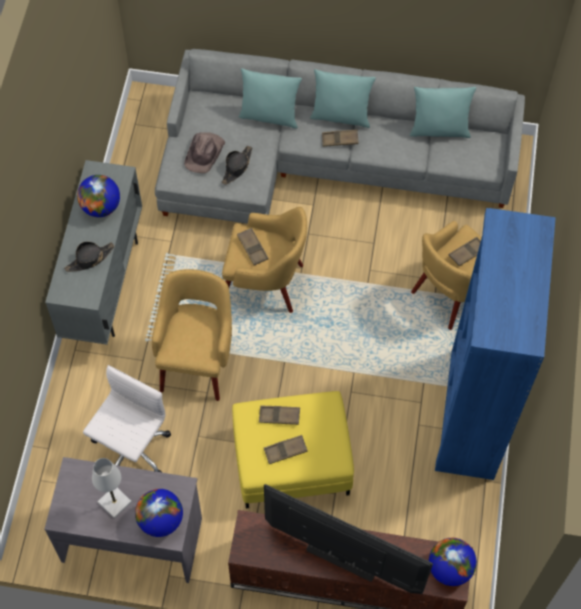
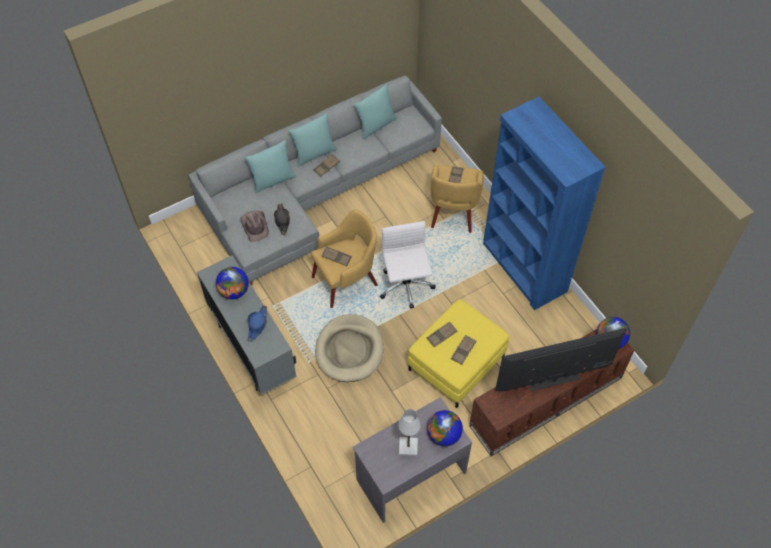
camera: 40 degrees left, 5 degrees down
(89, 259) = (257, 325): black hat -> blue hat
(131, 449) = (360, 428): white office chair -> white office chair (406, 287)
(197, 360) = (349, 350): yellow armchair -> beige dog bed

